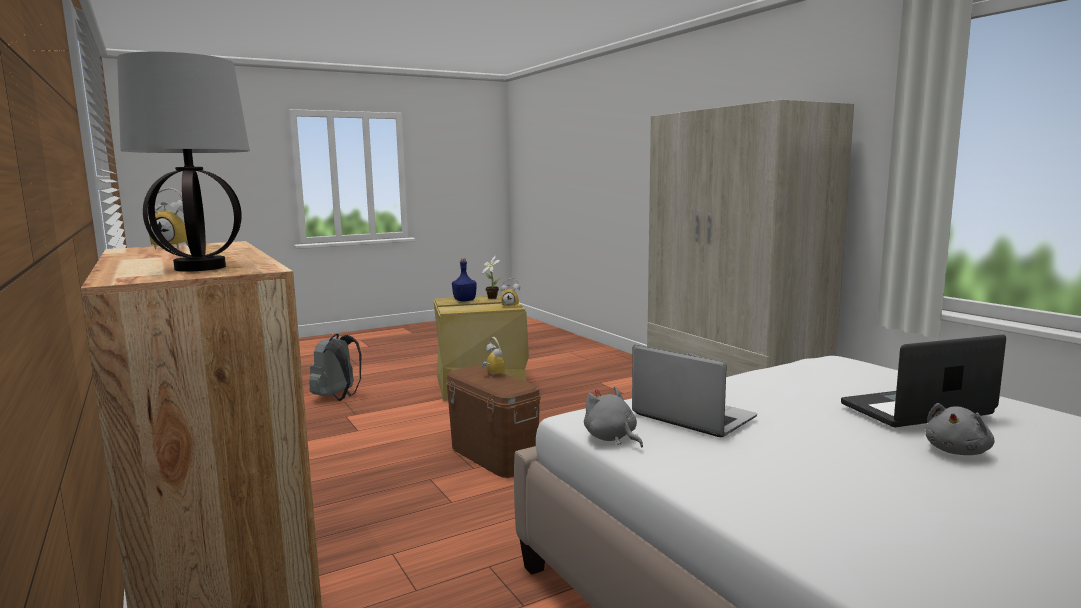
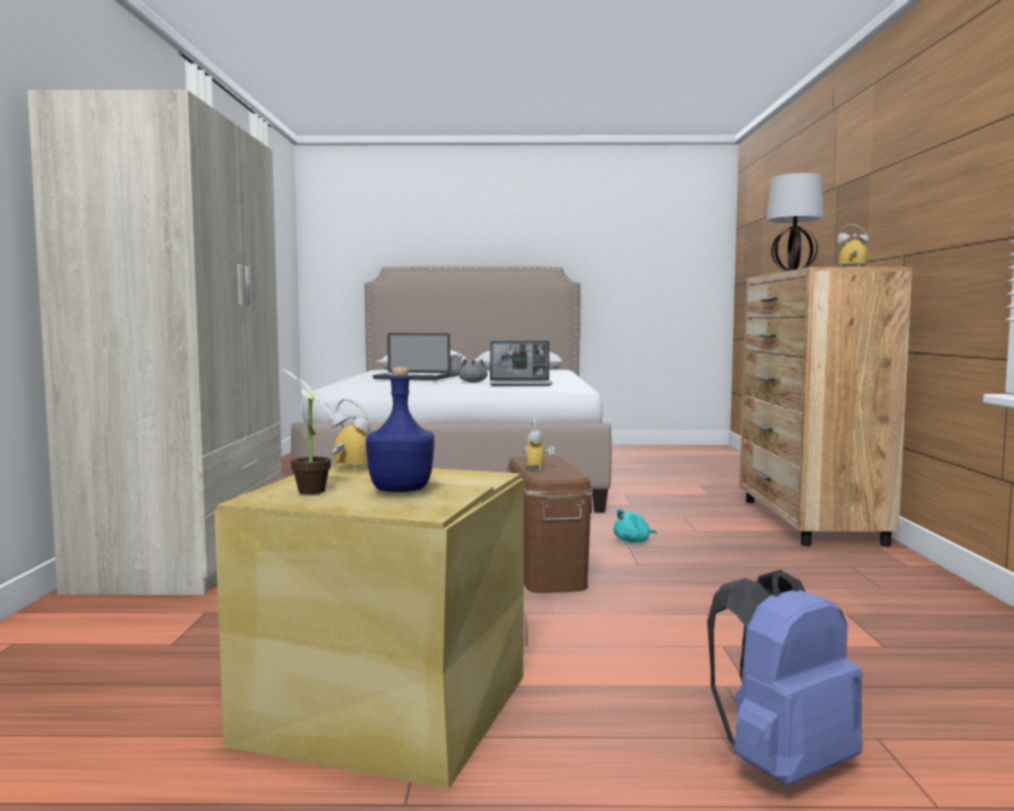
camera: 150 degrees left, 5 degrees down
(337, 397) = (781, 765): grey backpack -> blue backpack
(451, 511) = (633, 541): none -> turquoise plush toy
(612, 438) = (579, 386): grey plush toy -> grey plush toy (473, 382)
(691, 417) = (521, 384): laptop -> laptop turned 75 degrees counterclockwise

